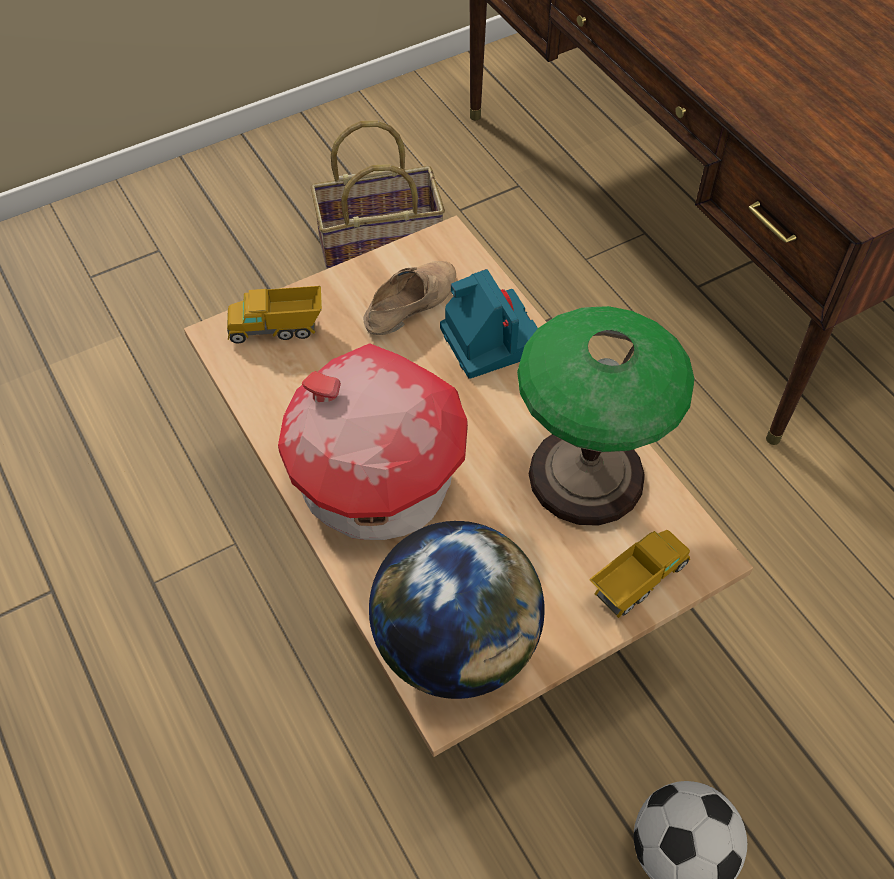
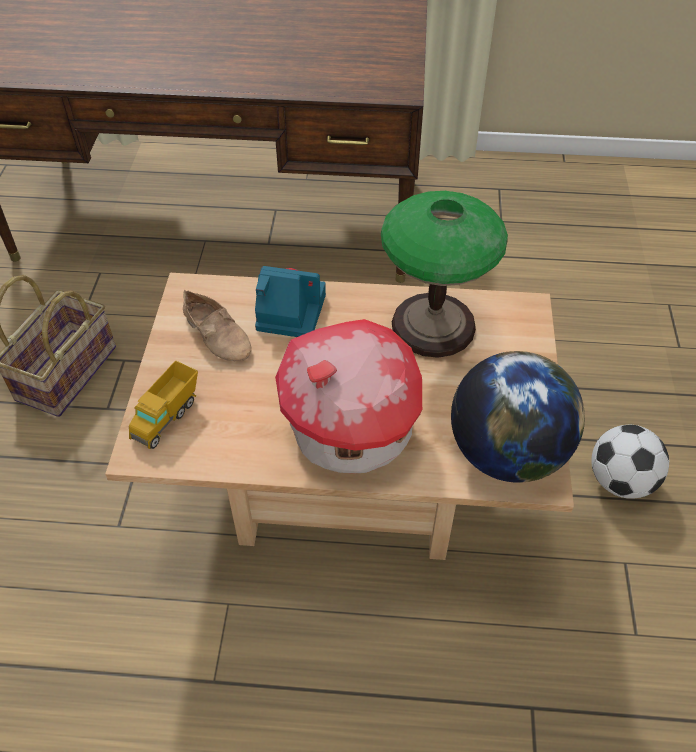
camera: 55 degrees left, 5 degrees down
(409, 302) = (218, 334): beige shoe -> beige shoe turned 150 degrees clockwise
(637, 583) = (525, 346): toy truck -> none

